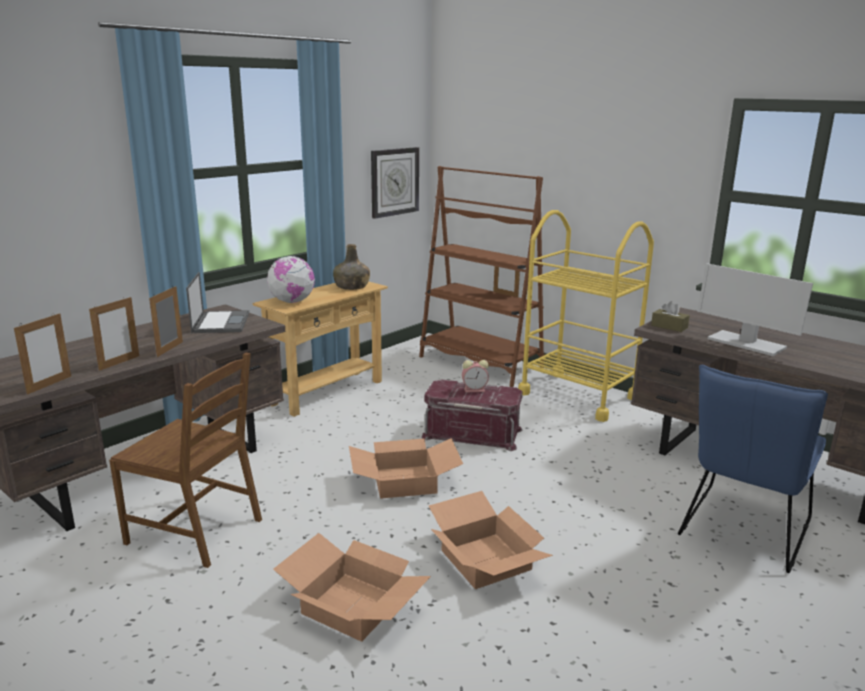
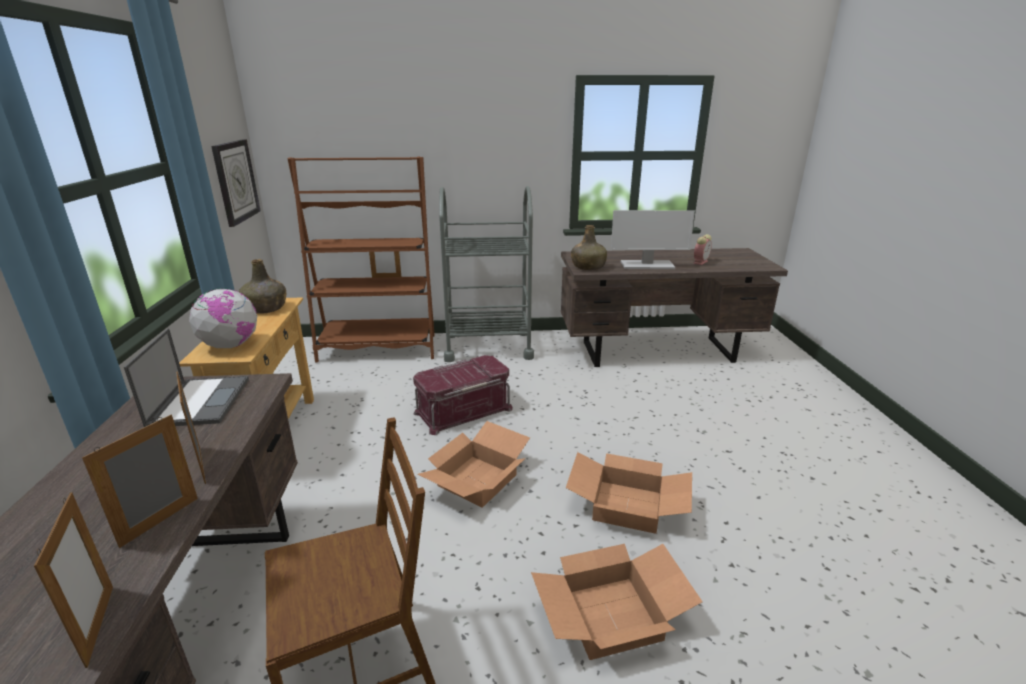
camera: 45 degrees left, 5 degrees up
(119, 363) = (160, 521): picture frame -> picture frame turned 135 degrees counterclockwise
(221, 322) = (200, 401): laptop -> laptop turned 45 degrees clockwise
(475, 390) = (458, 370): alarm clock -> alarm clock (700, 262)
(578, 396) = (488, 346): yellow cart -> grey cart
(669, 326) = (588, 267): brown tissue box -> green bottle
(742, 532) = (703, 396): blue chair -> none

